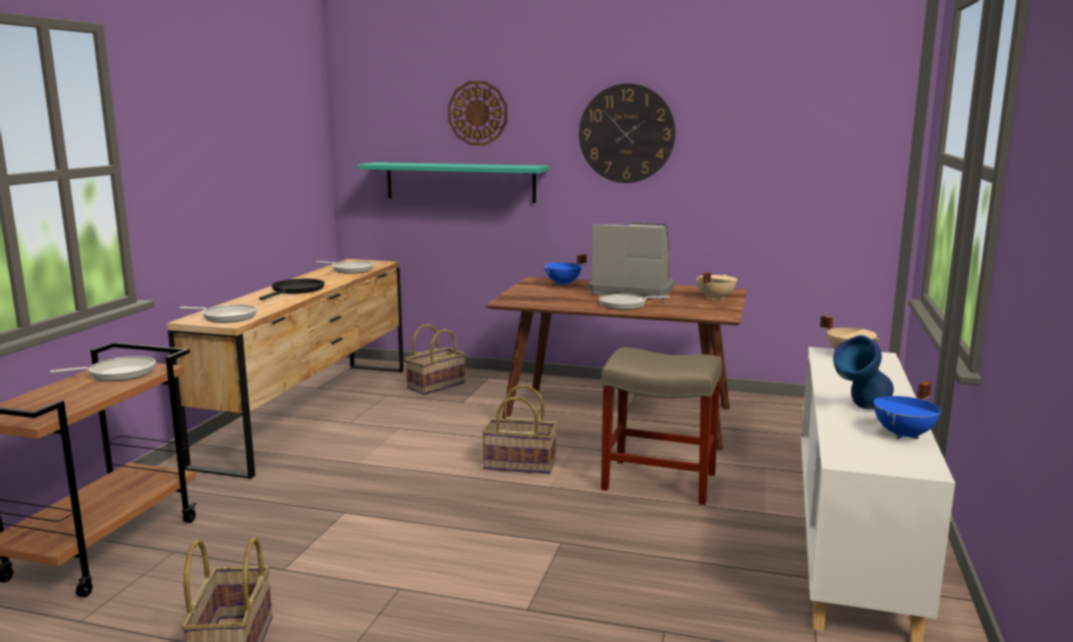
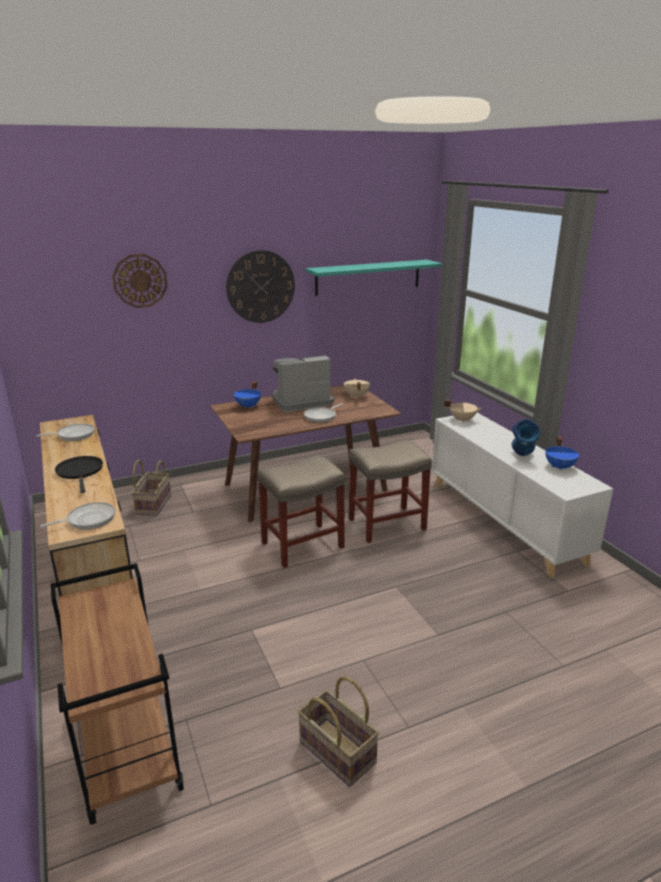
camera: 40 degrees left, 10 degrees up
(118, 373) = (100, 609): frying pan -> none
(460, 182) = (130, 338): turquoise shelf -> turquoise shelf (368, 277)
(519, 465) = (301, 545): basket -> beige stool

